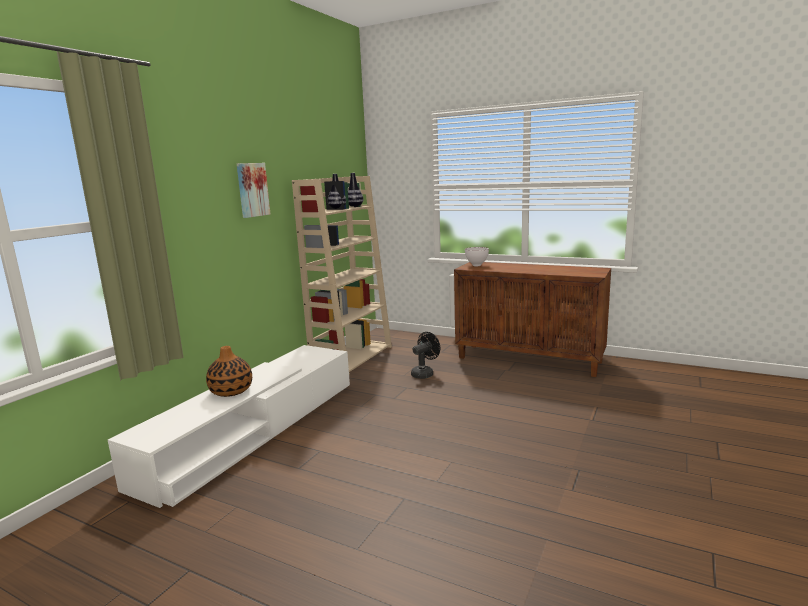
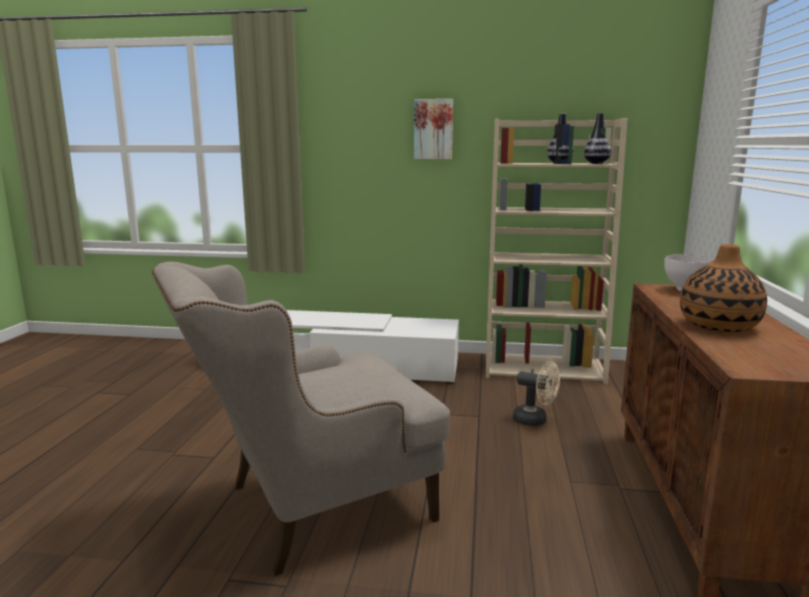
camera: 70 degrees right, 0 degrees up
(231, 391) = (316, 317): vase -> vase (718, 325)
(424, 373) = (535, 420): black fan -> beige fan
(501, 457) = (309, 509): none -> beige armchair

